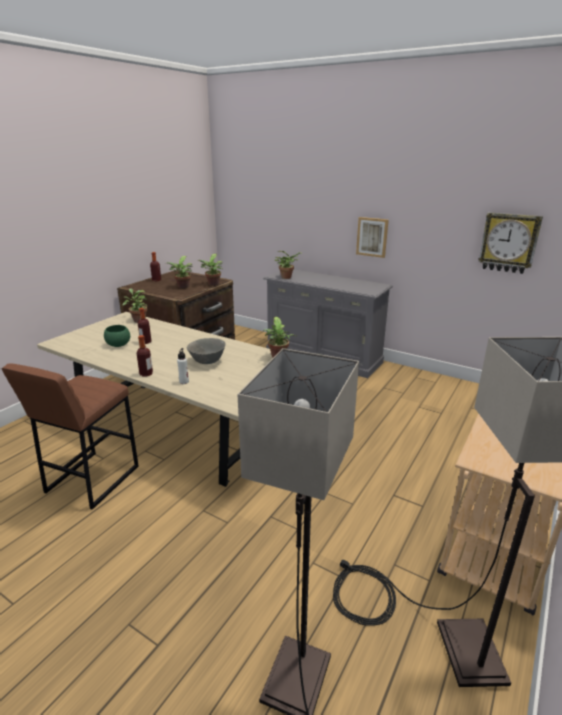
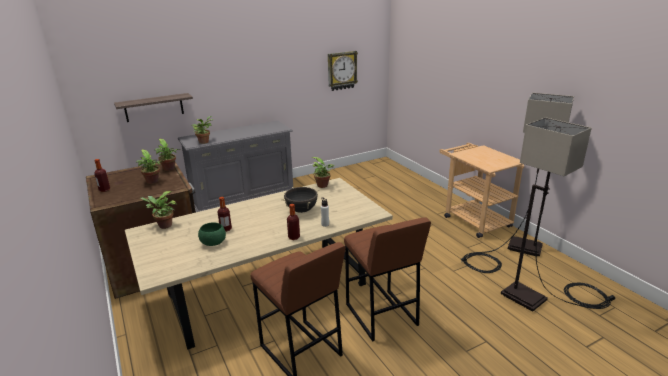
camera: 60 degrees left, 0 degrees up
(171, 519) = (382, 315): none -> brown stool
(207, 362) = (301, 210): grey bowl -> black cooking pot
(273, 232) = (154, 107): none -> shelf
(372, 237) = (253, 88): picture -> none

